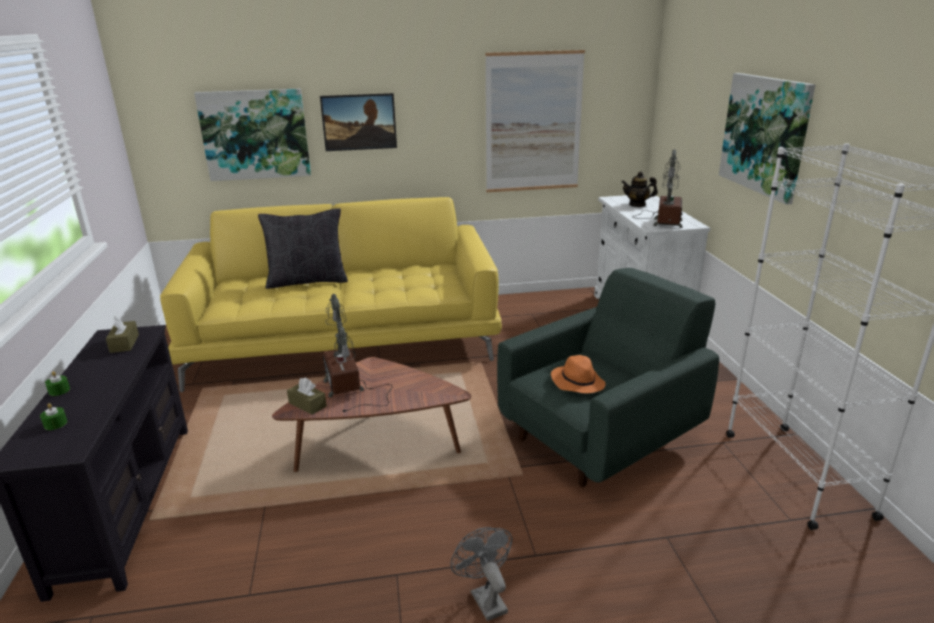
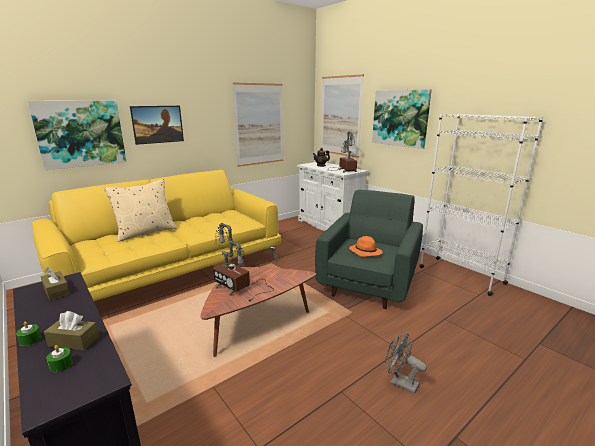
camera: 30 degrees left, 5 degrees down
(307, 281) = (145, 232): black pillow -> beige pillow
(307, 404) = (220, 304): brown tissue box -> brown tissue box (74, 341)
(686, 114) = (340, 116): none -> picture

